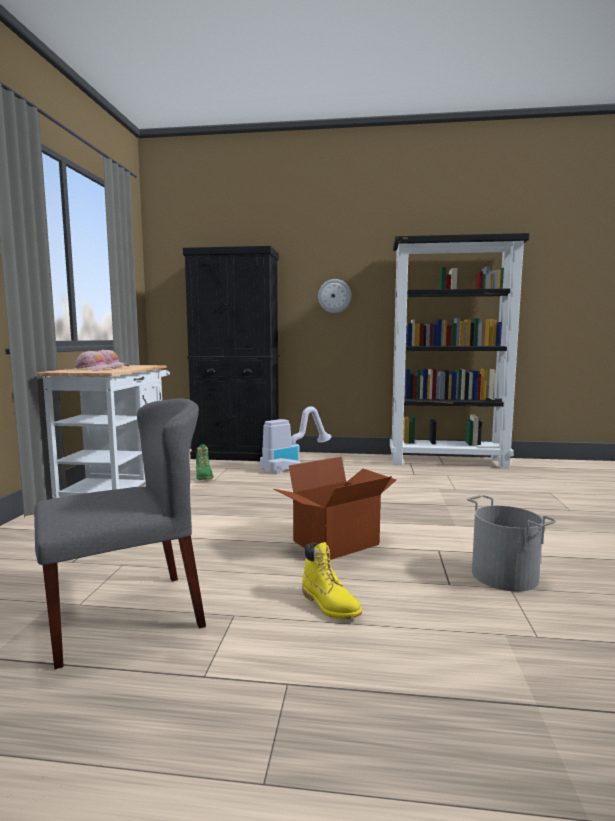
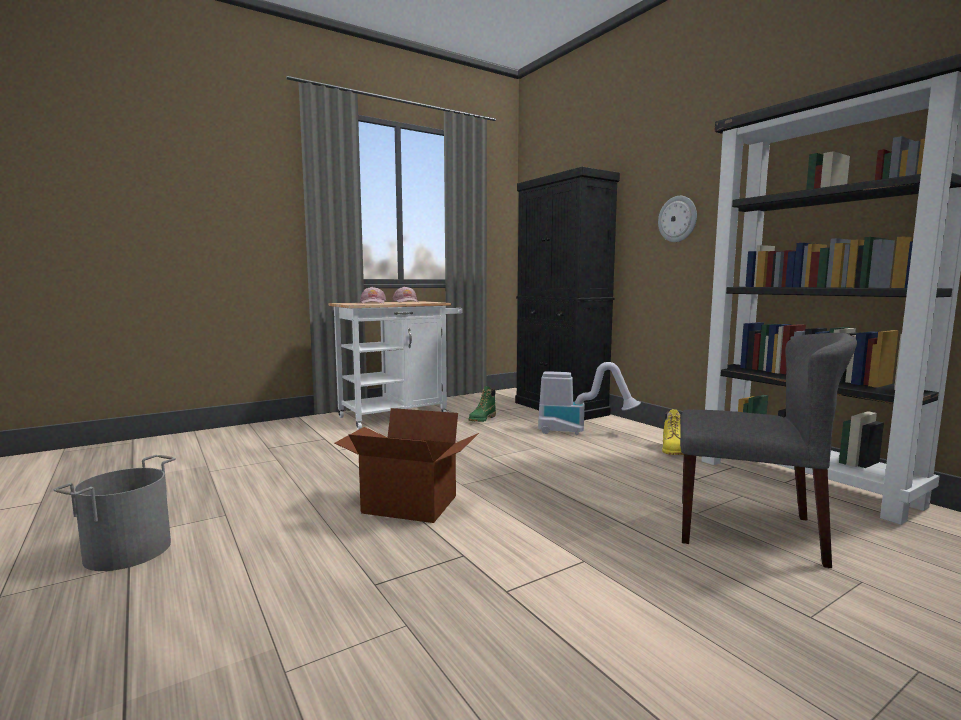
camera: 50 degrees right, 0 degrees up
(126, 616) = (202, 487): grey chair -> grey chair (748, 530)
(330, 605) = (271, 541): yellow boot -> yellow boot (672, 450)
(503, 576) = (439, 613): grey bucket -> grey bucket (127, 550)

